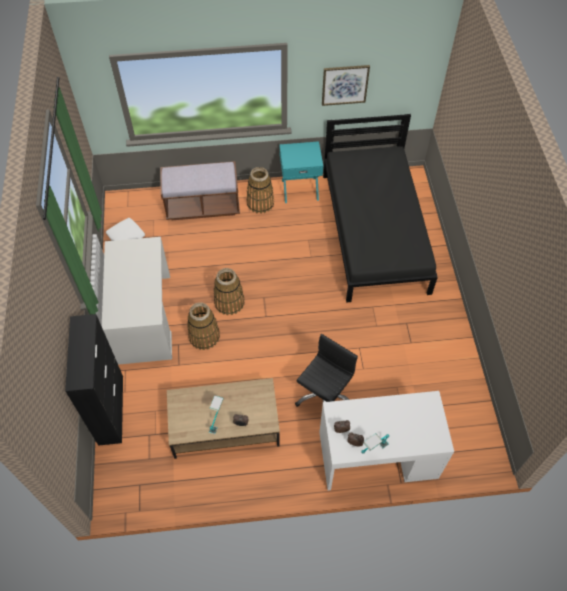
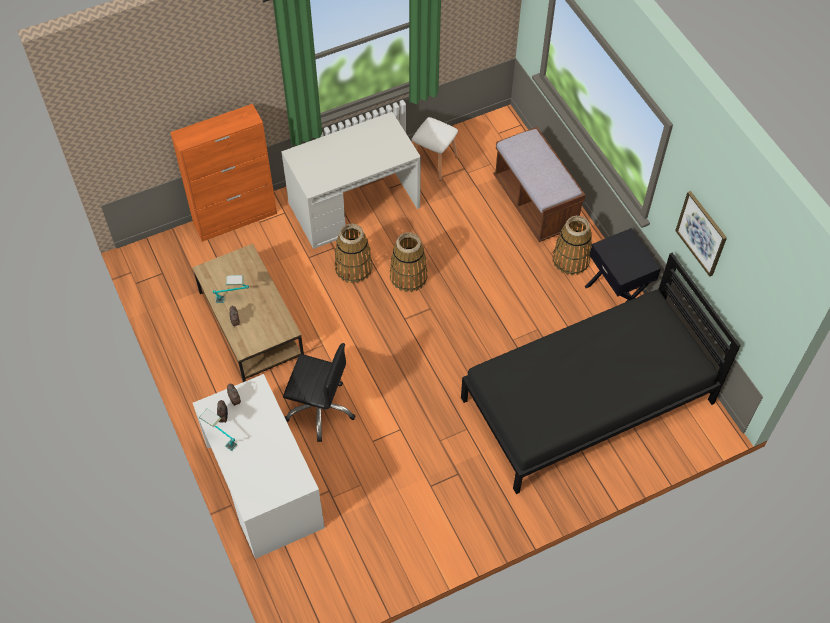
camera: 70 degrees right, 0 degrees up
(111, 409) = (235, 218): black cabinet -> orange cabinet
(300, 189) = (616, 295): turquoise nightstand -> black nightstand

